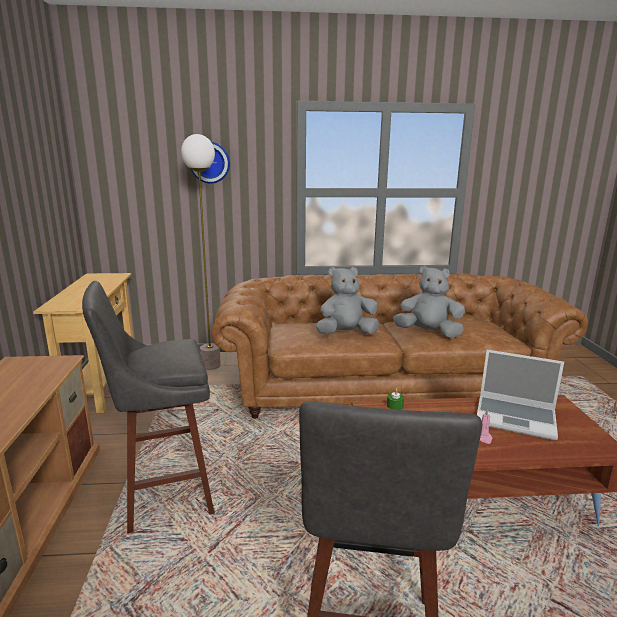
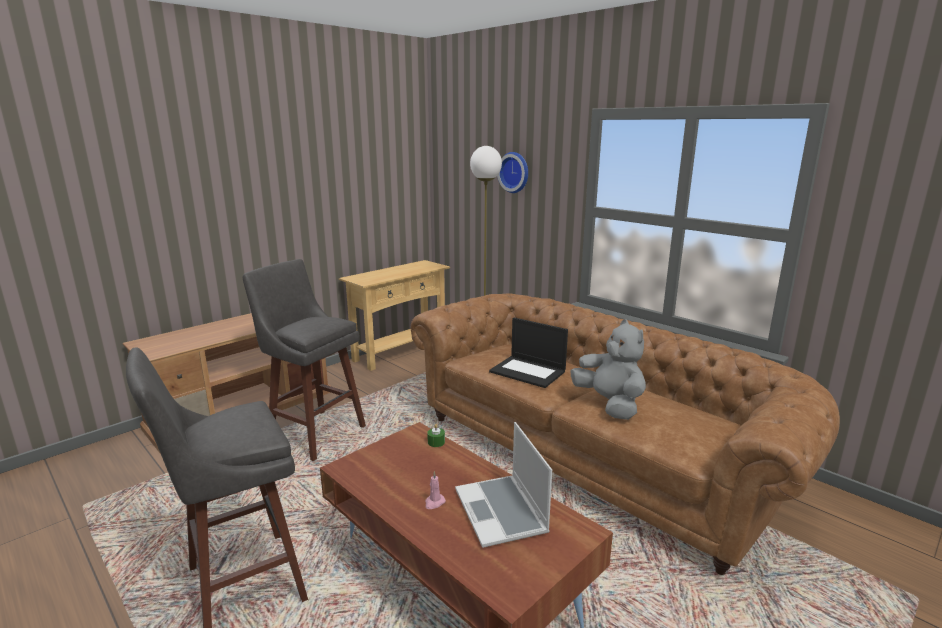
camera: 50 degrees right, 0 degrees up
(346, 334) = (528, 371): grey plush toy -> laptop

